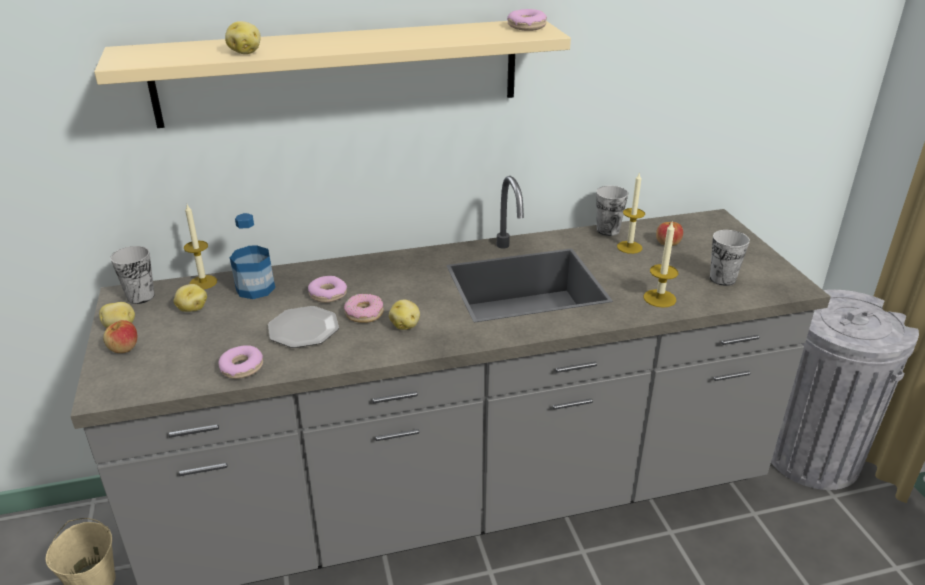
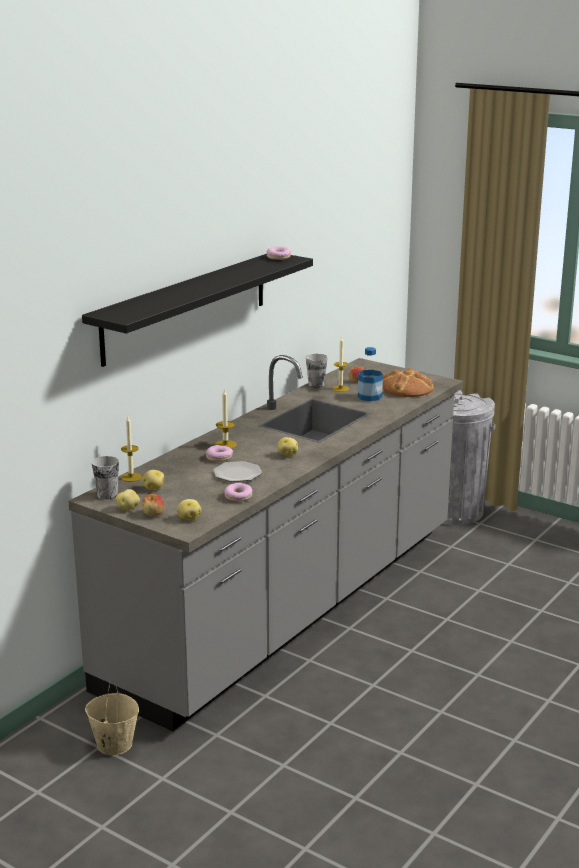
camera: 40 degrees left, 10 degrees down
(245, 52) = (175, 299): potato -> potato (189, 518)
(255, 288) = (170, 469): bottle -> bottle (369, 396)
(340, 72) = (186, 306): beige shelf -> black shelf
(364, 313) = (256, 458): donut -> none
(659, 298) = (390, 405): candle -> candle (225, 444)
(722, 279) = (406, 388): cup -> bread

